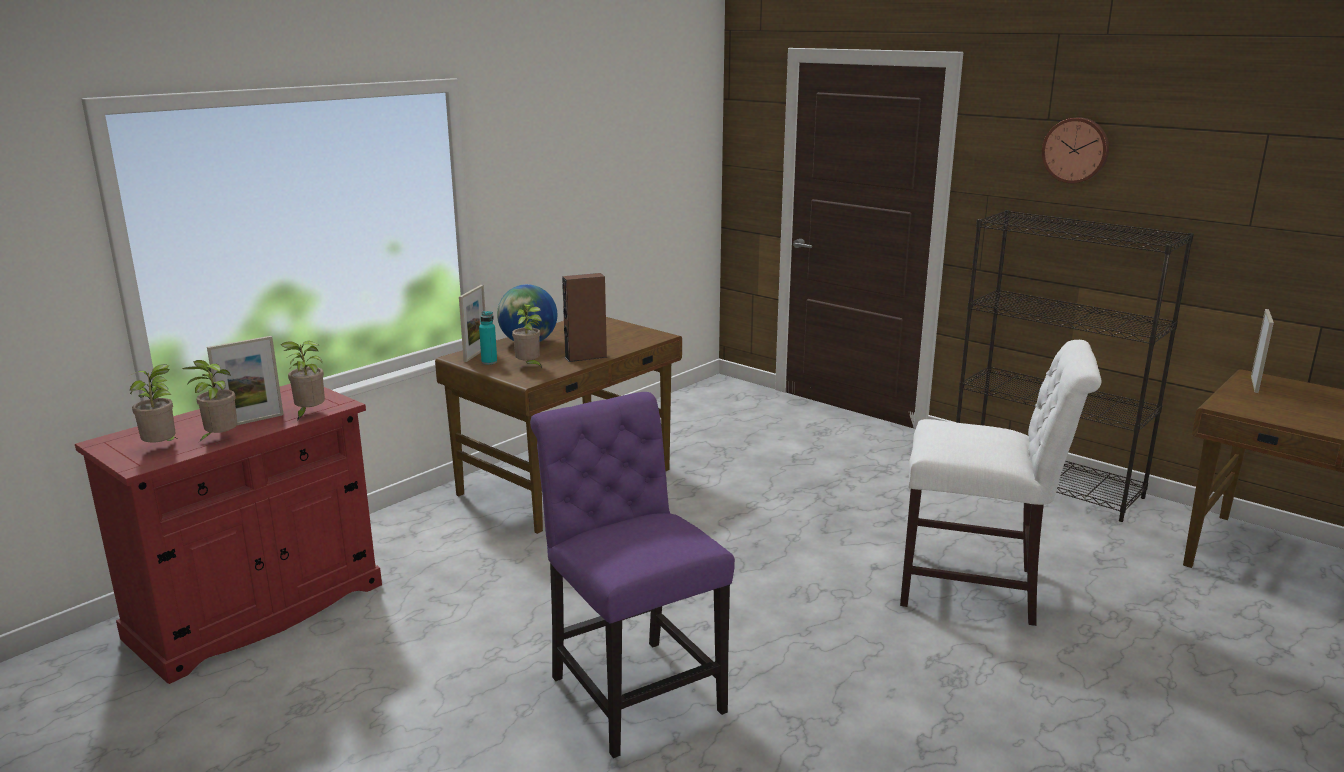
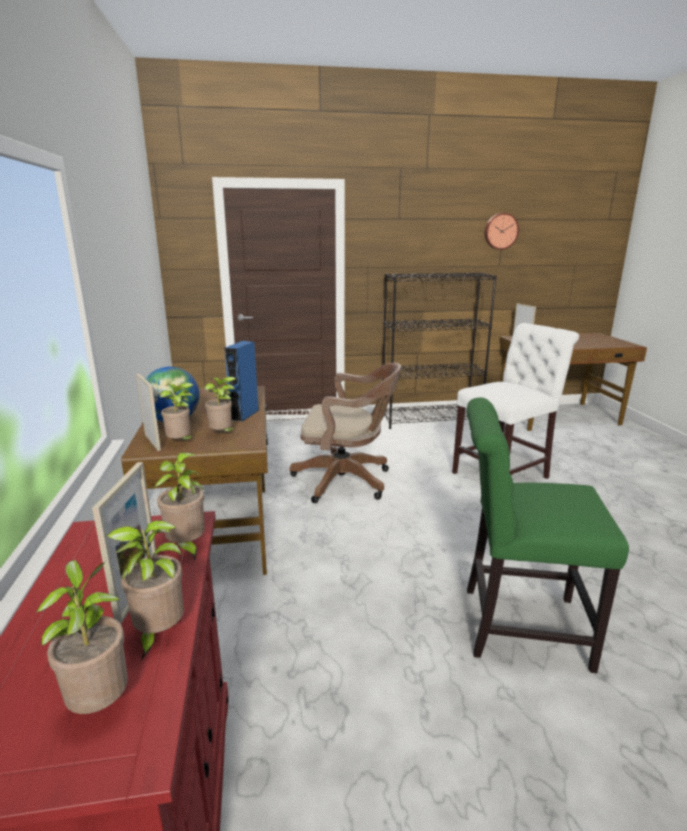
camera: 50 degrees left, 0 degrees up
(489, 362) = (181, 443): turquoise bottle -> potted plant
(586, 357) = (244, 415): brown speaker -> blue speaker
(632, 690) = (516, 626): purple chair -> green chair
(763, 500) = (347, 481): none -> brown office chair
(1076, 150) = (416, 235): wall clock -> wall clock (500, 231)

